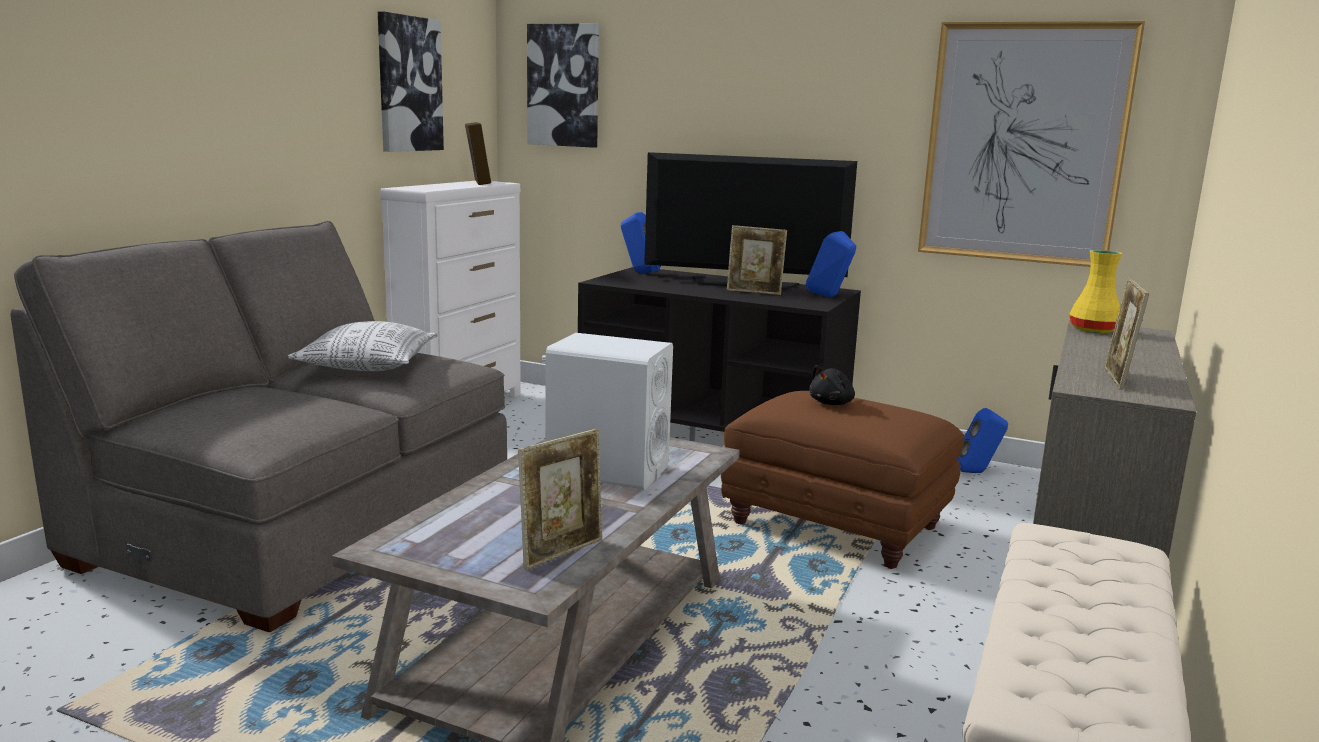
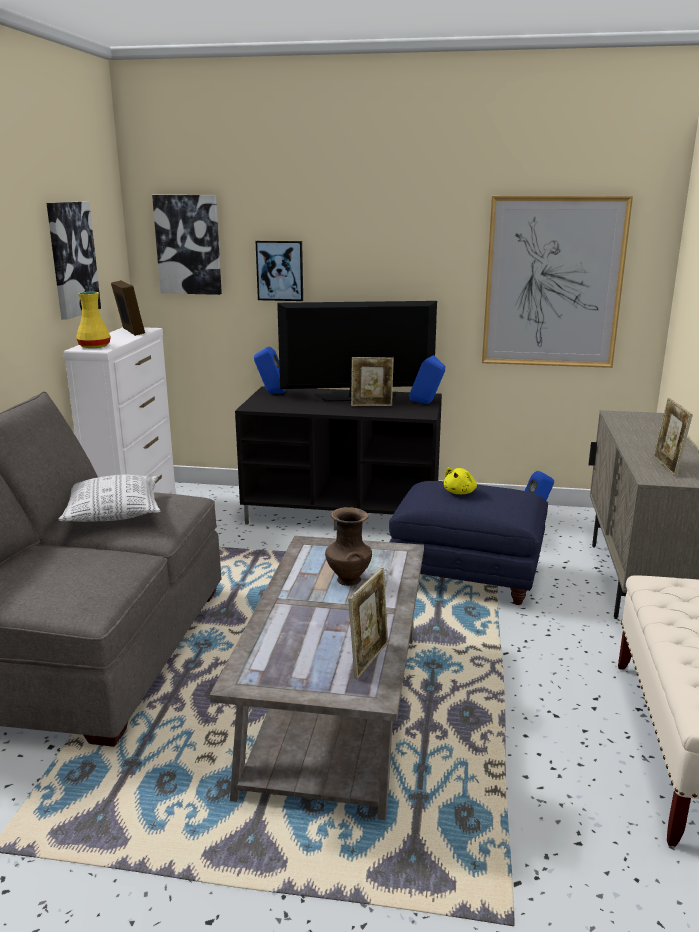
camera: 15 degrees left, 5 degrees up
(607, 470) = (348, 579): white speaker -> brown vase
(667, 119) = (280, 270): none -> picture
(832, 403) = (460, 492): black plush toy -> yellow plush toy
(838, 526) = (468, 576): brown ottoman -> blue ottoman
(1092, 330) = (621, 419): yellow vase -> yellow vase (94, 346)

